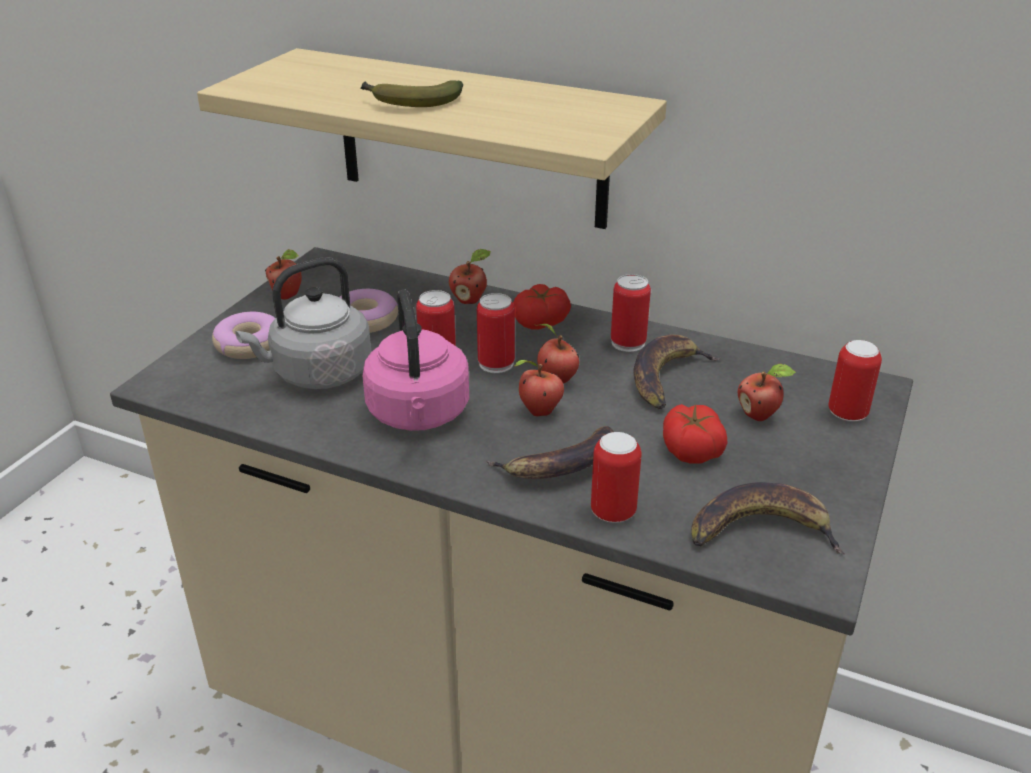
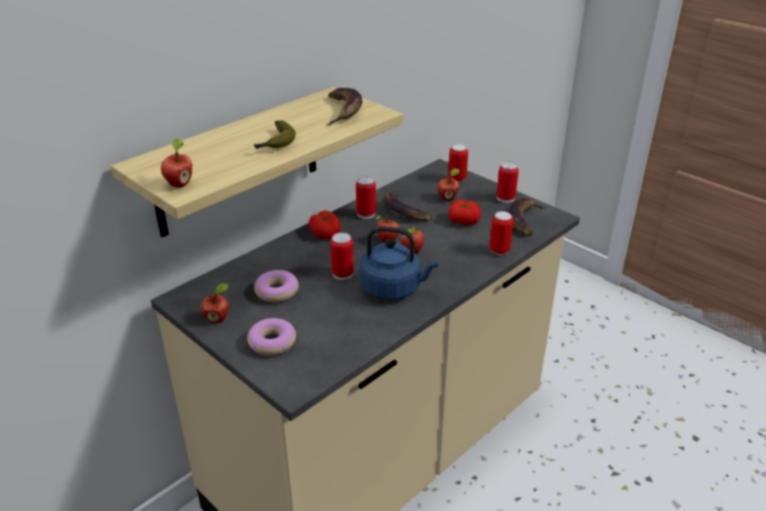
camera: 70 degrees left, 0 degrees up
(317, 374) = (328, 318): grey kettle -> none
(419, 415) = (394, 289): pink kettle -> blue kettle
(470, 300) = (283, 251): apple -> apple (179, 184)
(496, 364) = (359, 256): can -> can (505, 198)
(561, 465) = (459, 256): banana -> banana (343, 111)

